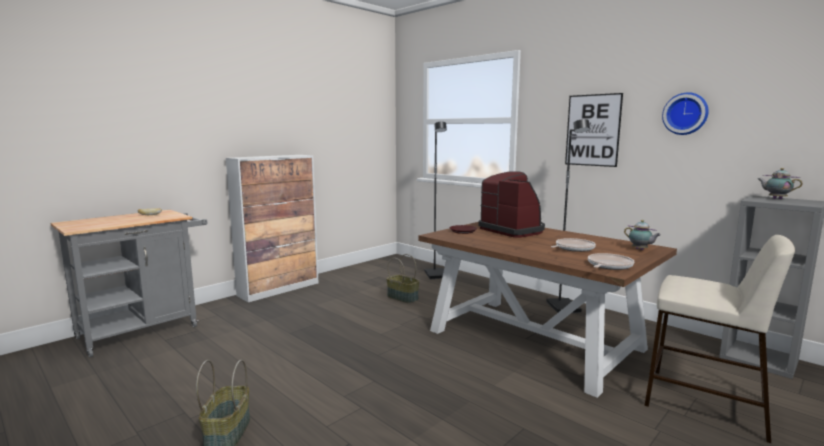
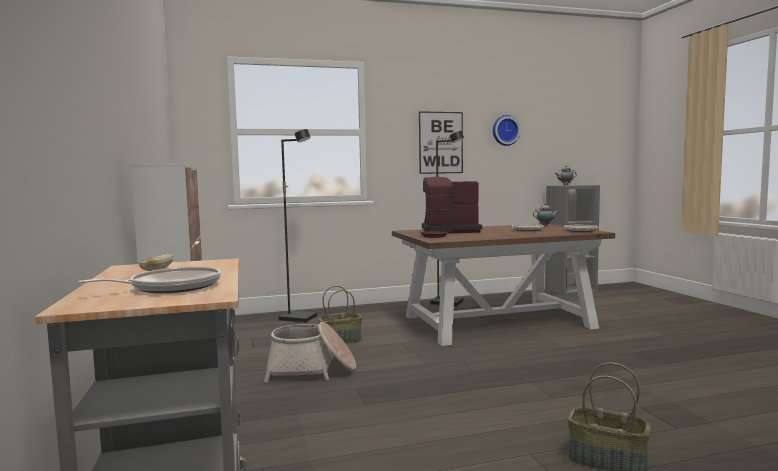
camera: 60 degrees left, 5 degrees down
(100, 223) = (171, 287): none -> frying pan
(336, 305) = (311, 370): none -> basket
(703, 402) = (615, 311): beige stool -> none

